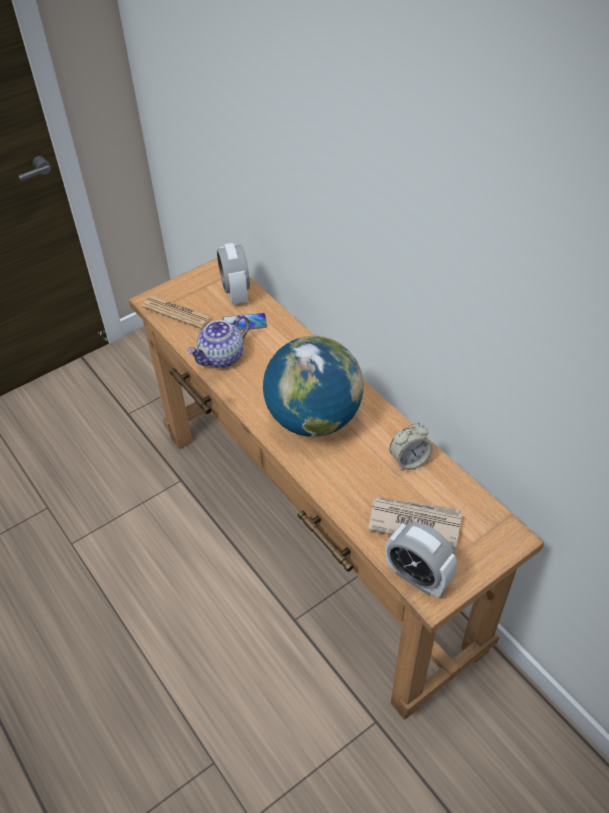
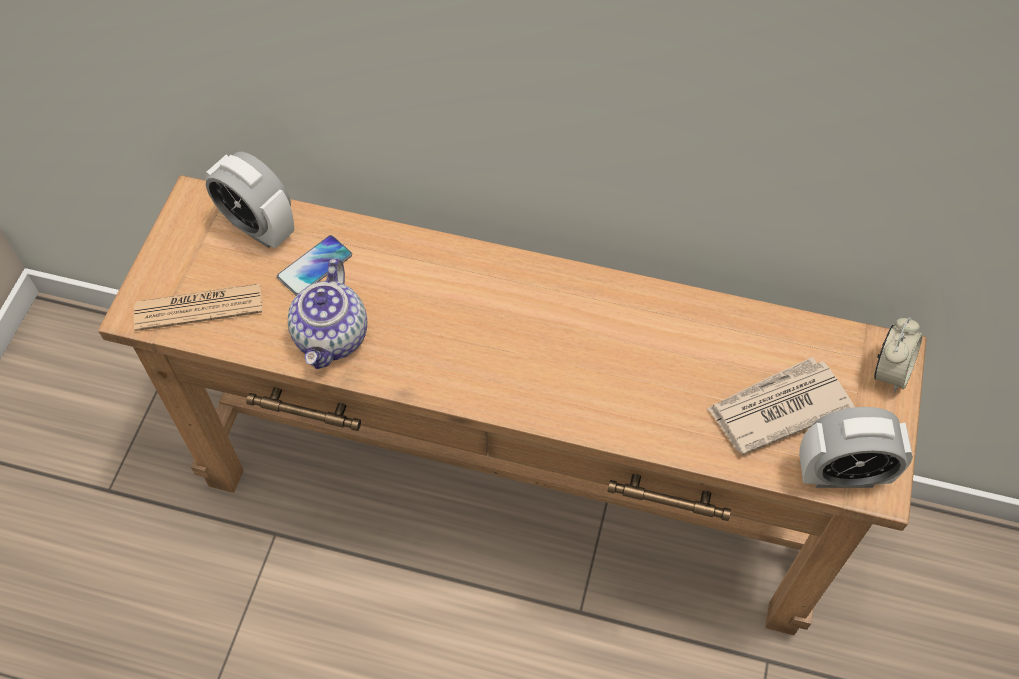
camera: 40 degrees left, 10 degrees up
(313, 419) = (539, 350): globe -> none
(409, 461) = (702, 331): alarm clock -> alarm clock (889, 371)

